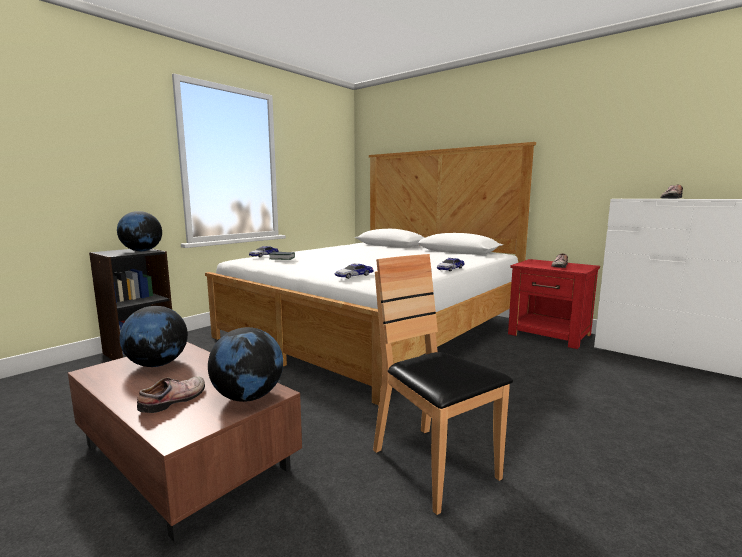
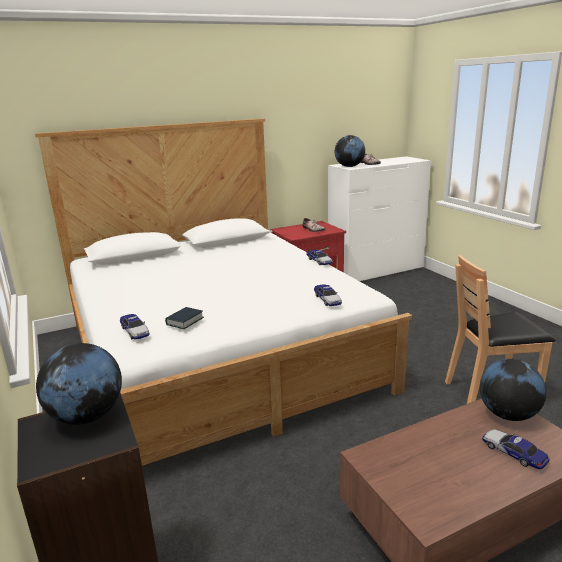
camera: 65 degrees left, 10 degrees up
(157, 364) = (418, 469): globe -> globe (349, 166)
(175, 400) = (513, 453): shoe -> toy car

